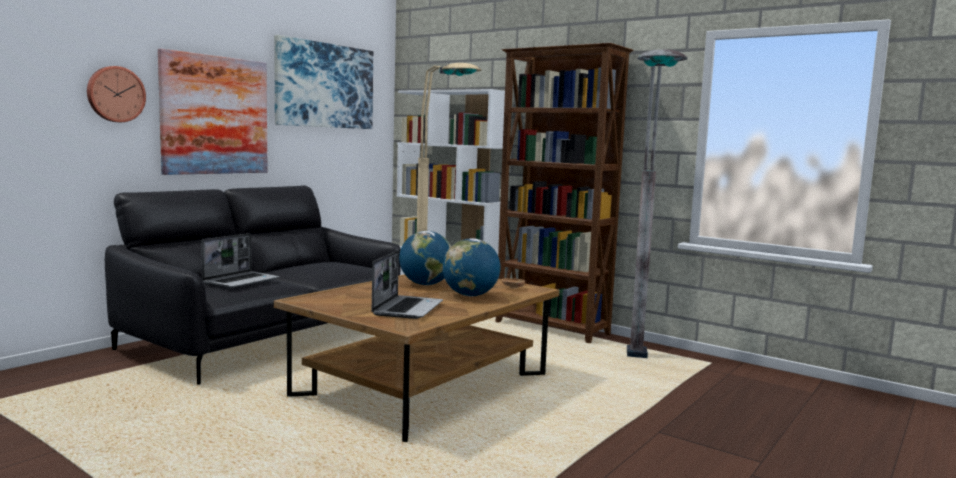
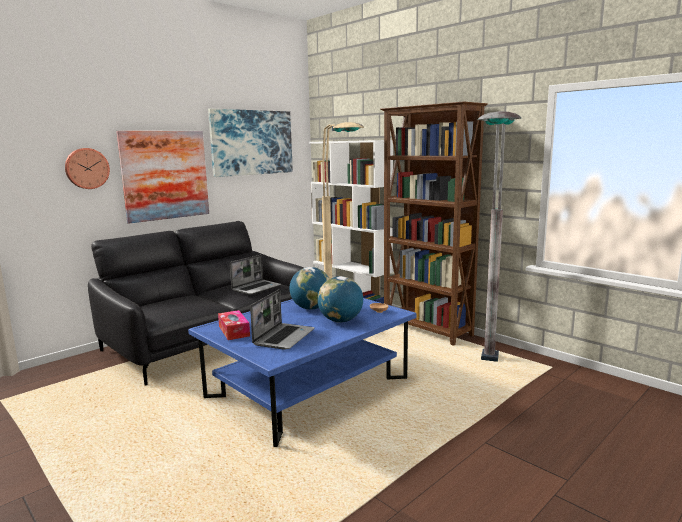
camera: 10 degrees right, 5 degrees up
(241, 281) = (180, 304): laptop -> laptop (256, 288)
(337, 303) = (234, 331): none -> tissue box
(423, 385) = (308, 388): brown coffee table -> blue coffee table

